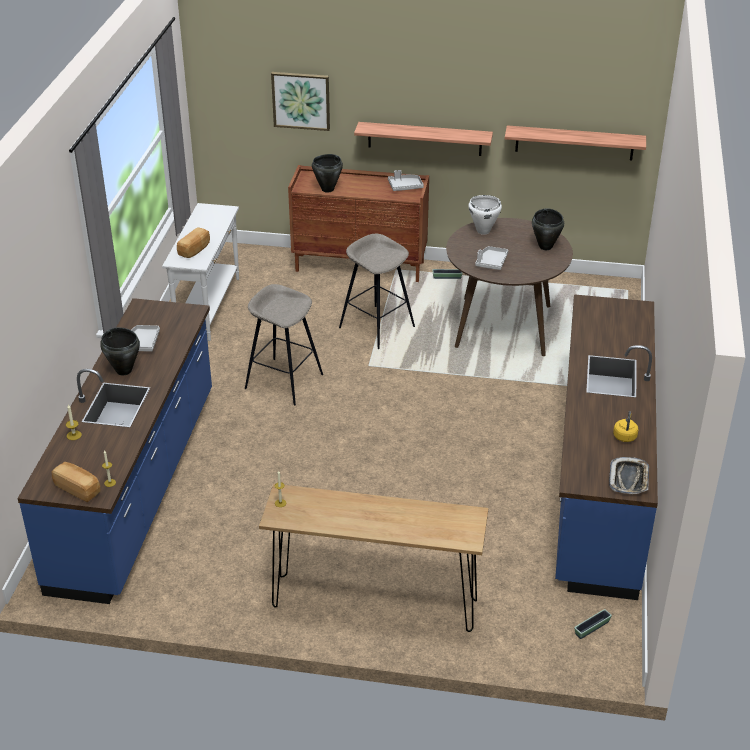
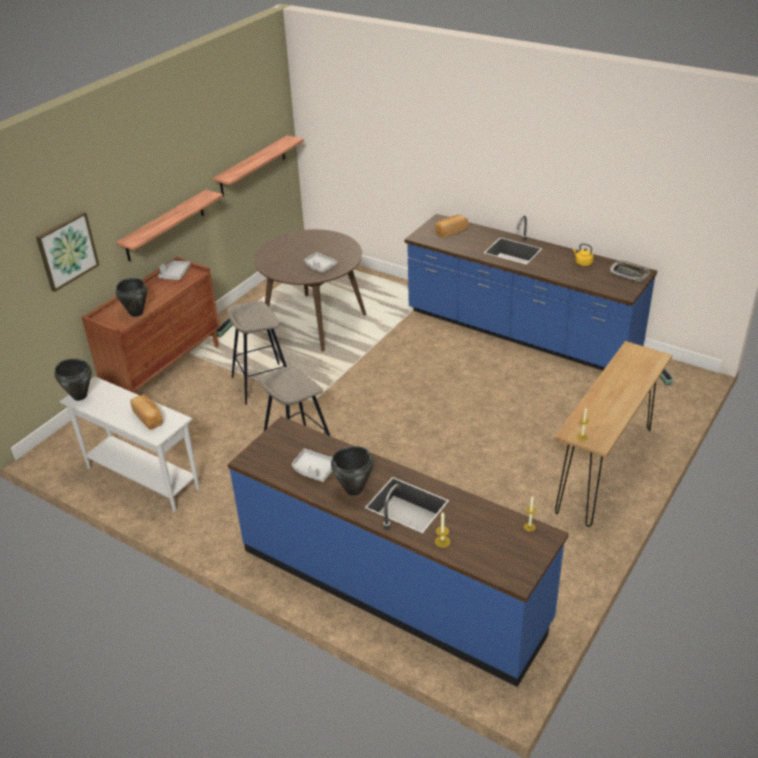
camera: 65 degrees left, 0 degrees up
(78, 489) = (529, 550): bread -> bread (450, 232)
(483, 231) = (272, 259): white cooking pot -> none
(545, 246) = (318, 239): black cooking pot -> black cooking pot (80, 396)

